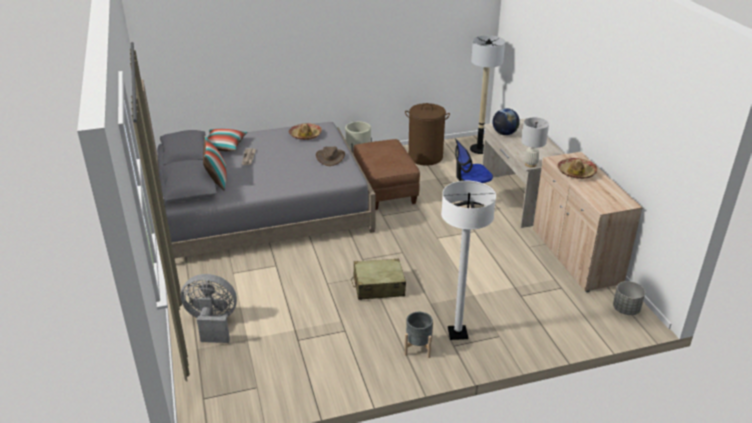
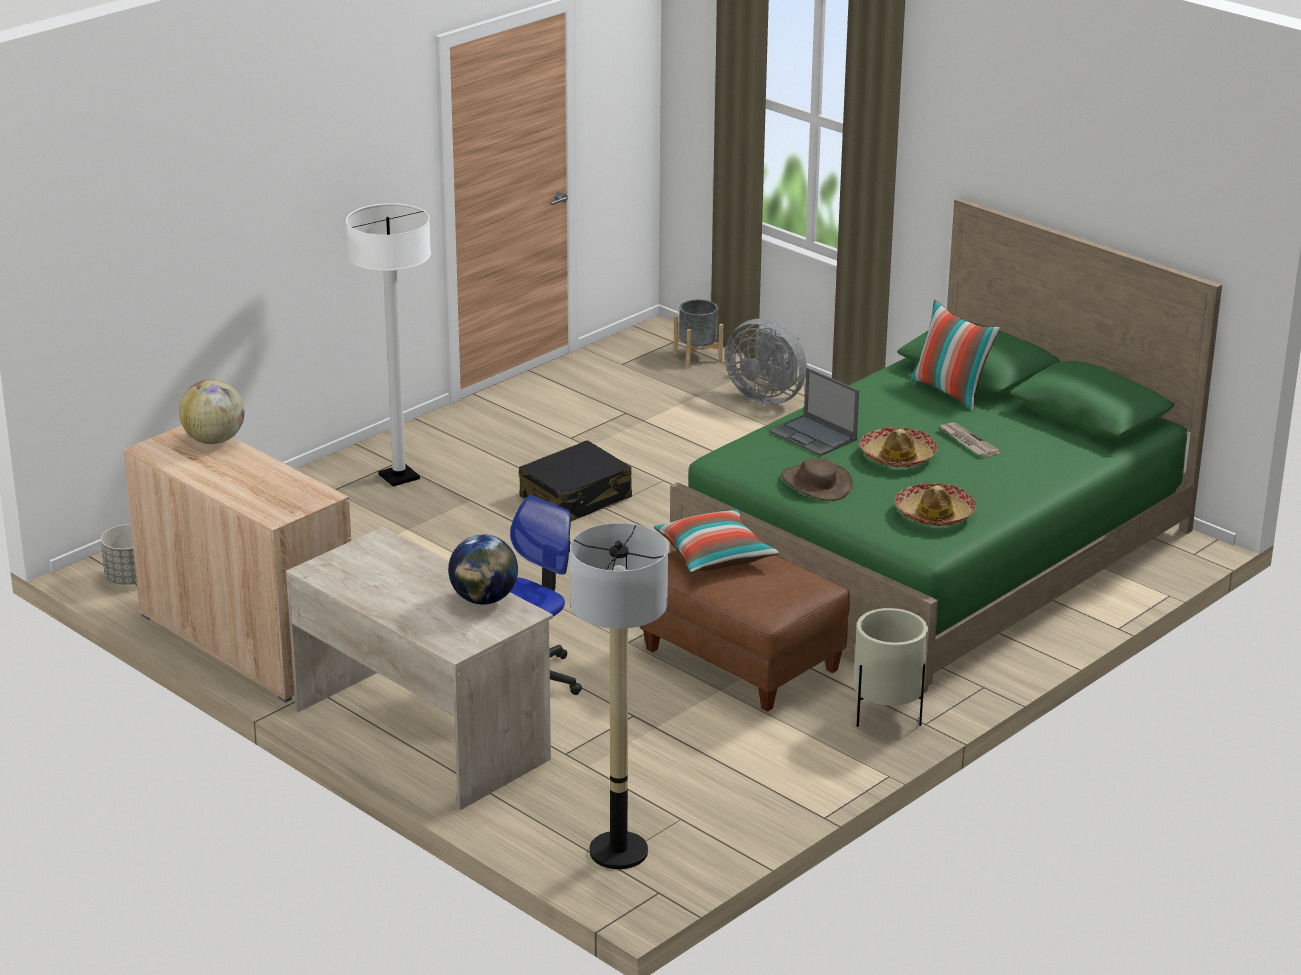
camera: 150 degrees right, 5 degrees down
(212, 324) = (767, 396): grey fan -> grey fan turned 60 degrees clockwise
(223, 146) = (1052, 448): pillow -> pillow (714, 556)
(262, 209) = (936, 552): grey bed -> green bed
(303, 177) = (814, 436): none -> laptop
(378, 286) = (576, 498): beige suitcase -> black suitcase
(418, 347) = (446, 448): grey planter -> grey planter (698, 357)
(425, 157) = (737, 779): brown laundry basket -> none
(530, 164) = (380, 539): white table lamp -> none
(576, 172) = (266, 480): hat -> hat (897, 457)
(595, 199) = (214, 440): none -> globe

